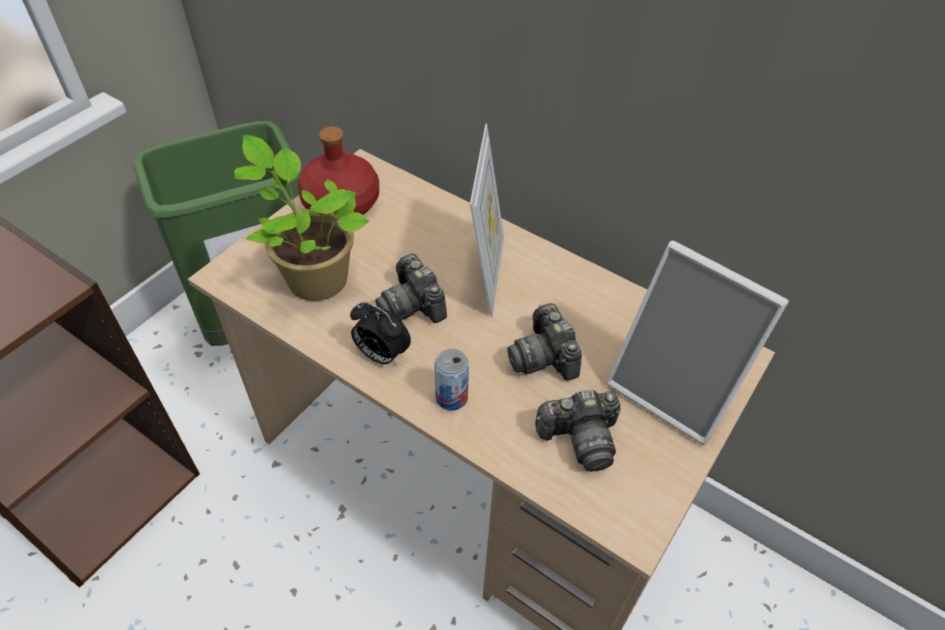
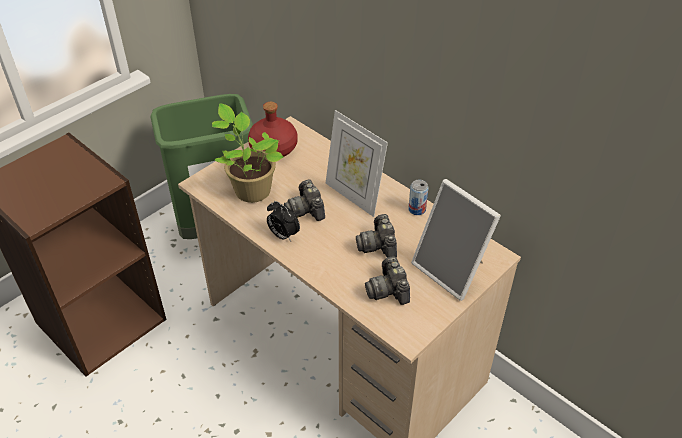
camera: 10 degrees right, 5 degrees down
(451, 397) = (319, 261): can -> can (417, 209)
(486, 273) = (354, 196): picture frame -> picture frame turned 120 degrees clockwise
(580, 438) = (388, 290): camera -> camera turned 75 degrees clockwise

